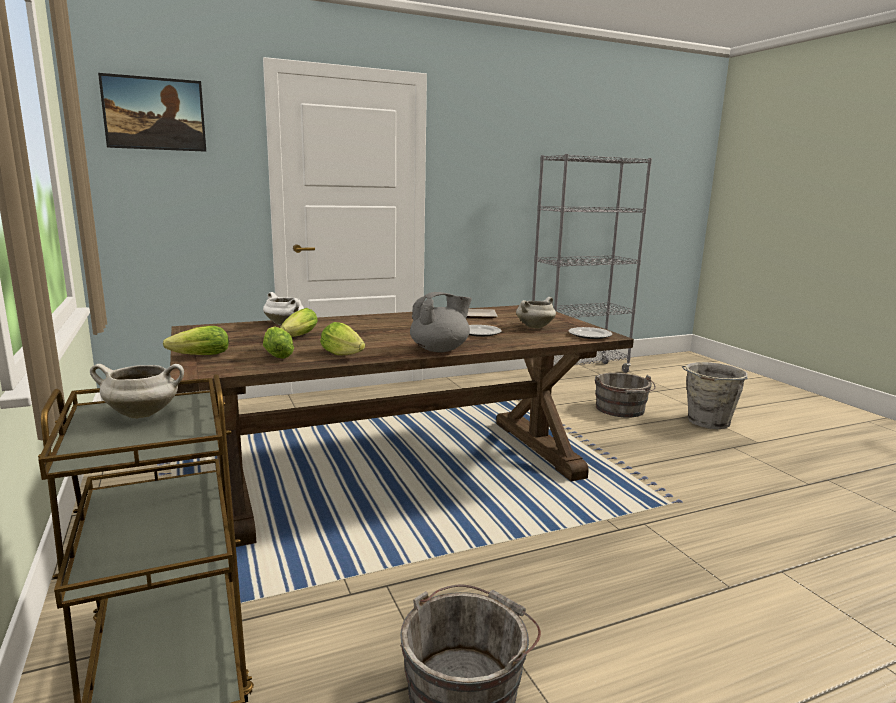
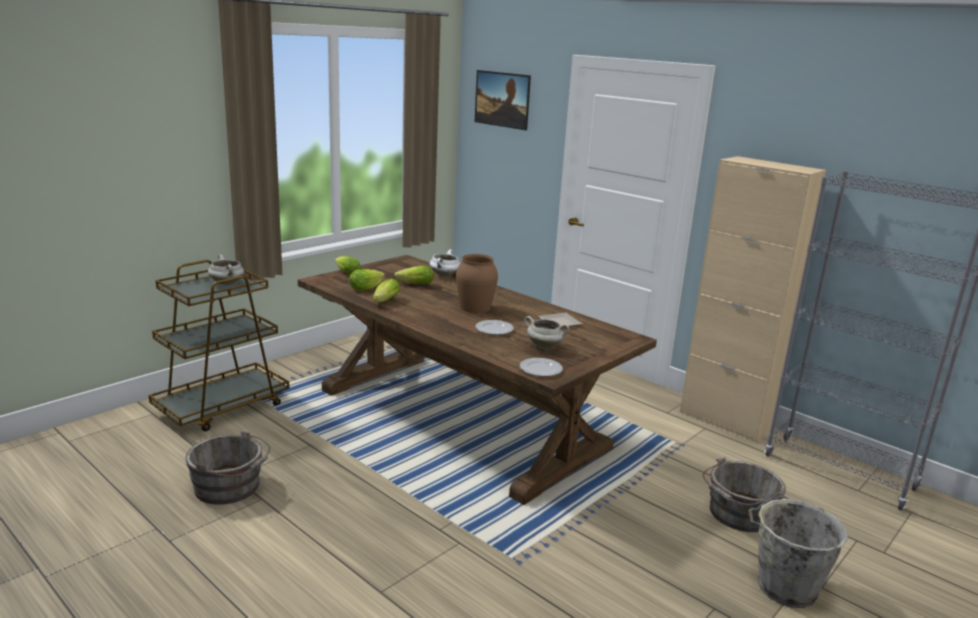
camera: 65 degrees right, 5 degrees up
(409, 329) = (475, 307): none -> brown vase
(440, 349) = (425, 324): grey teapot -> none
(491, 378) = (725, 420): none -> beige cabinet

